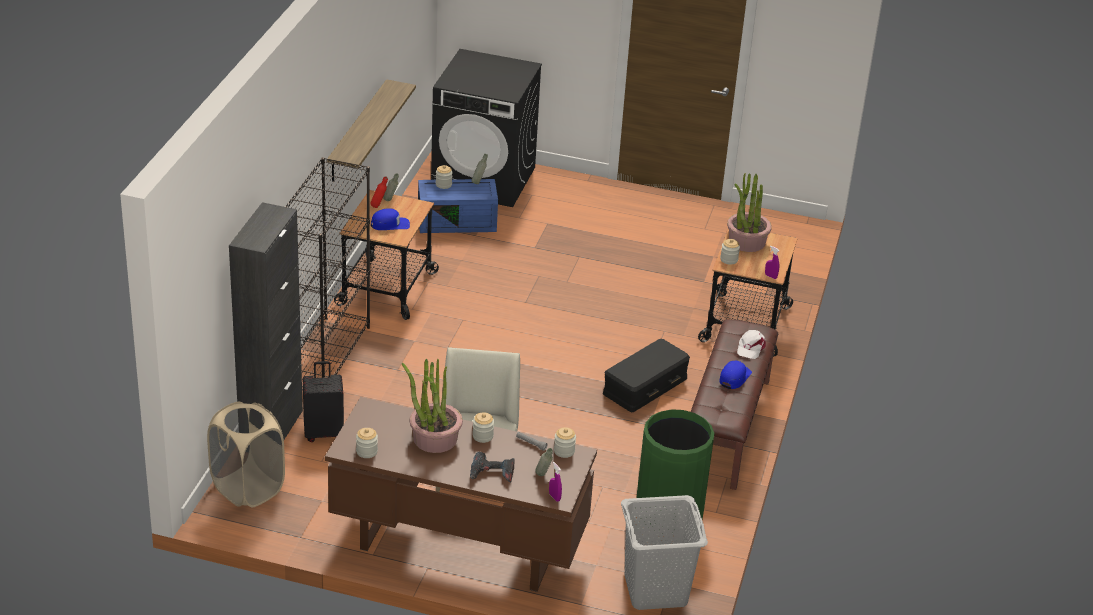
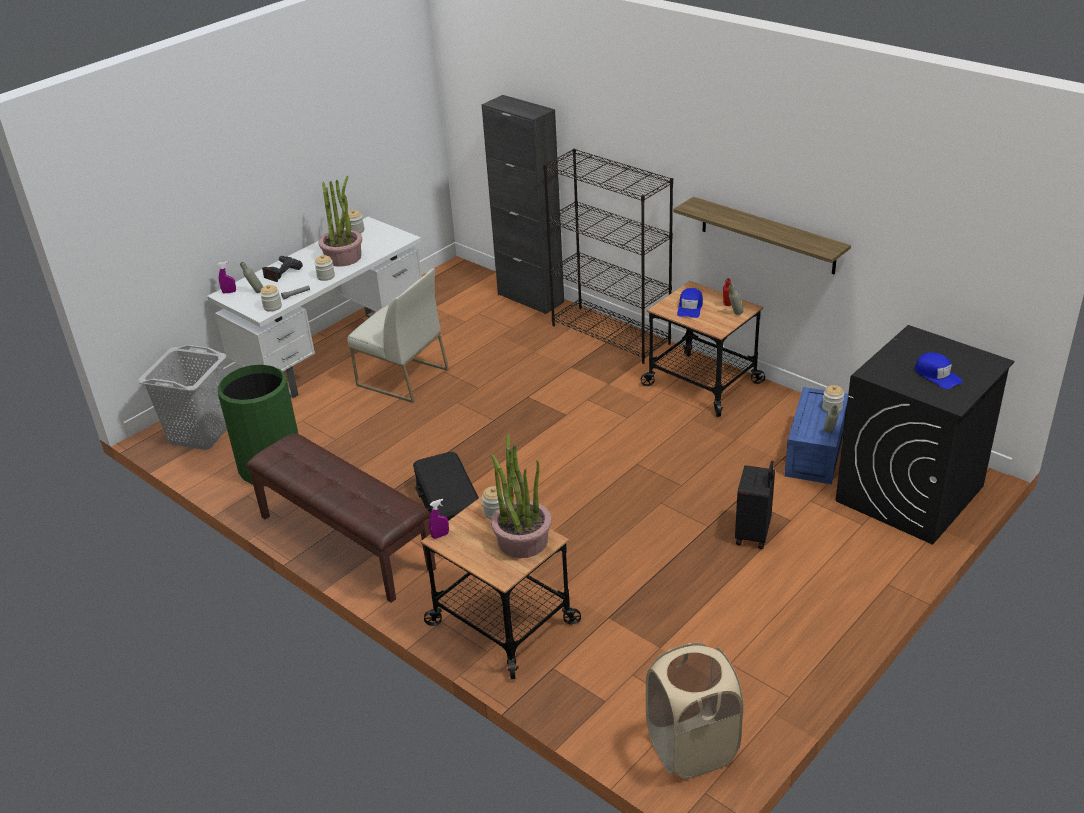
camera: 120 degrees right, 0 degrees up
(247, 488) = (472, 281): beige laundry basket -> beige laundry basket (692, 748)
(324, 433) = (511, 319): black suitcase -> black suitcase (754, 534)
(457, 548) = (333, 353): brown desk -> white desk
(734, 377) = (324, 477): blue cap -> blue cap (937, 375)
(750, 347) = (359, 505): white cap -> none

